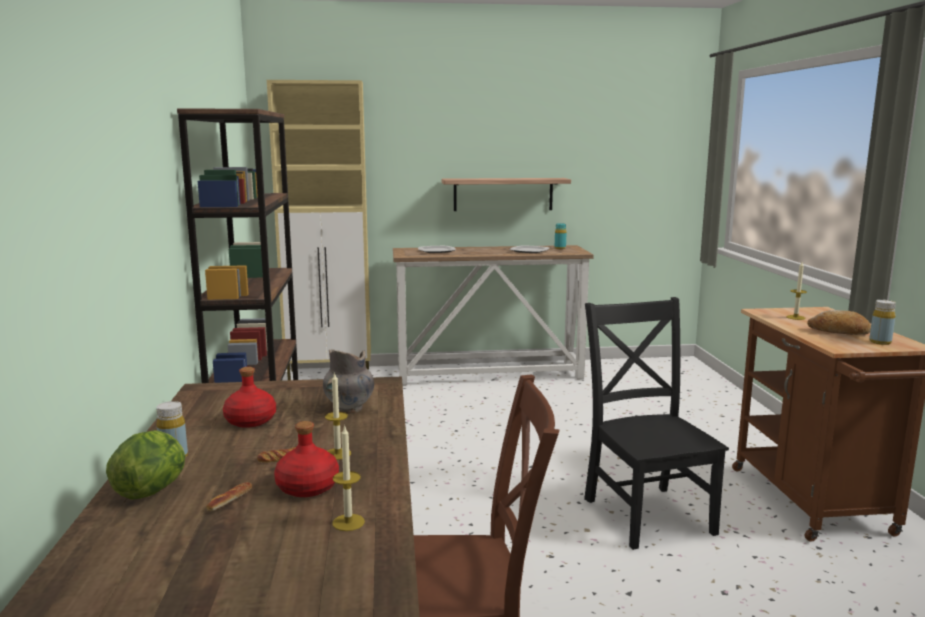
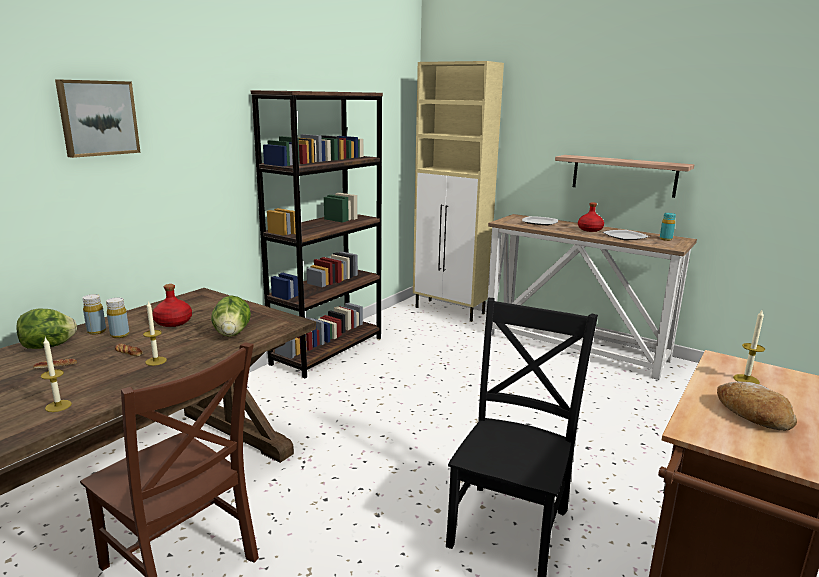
camera: 40 degrees right, 5 degrees up
(94, 143) = (98, 118): none -> picture
(308, 487) = (97, 375): red bottle -> red bottle (590, 229)
(350, 409) = (232, 333): grey vase -> lettuce
(880, 342) = (775, 447): yellow bottle -> yellow bottle (120, 335)

